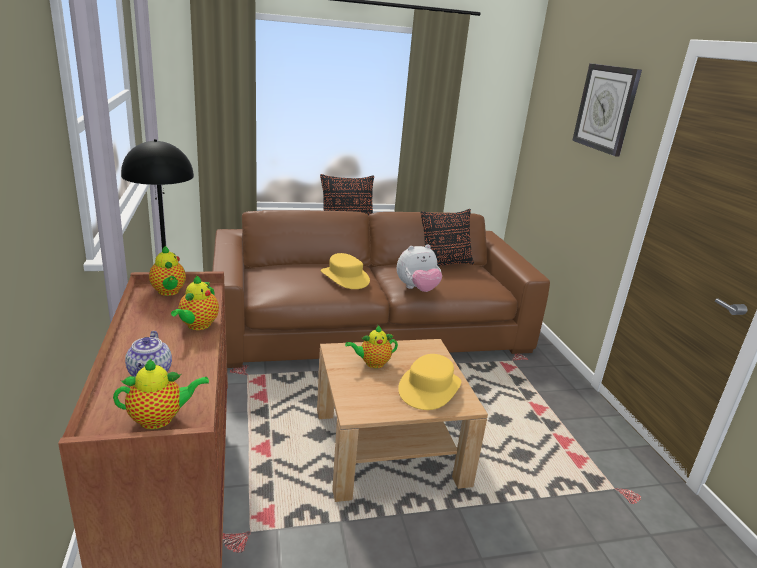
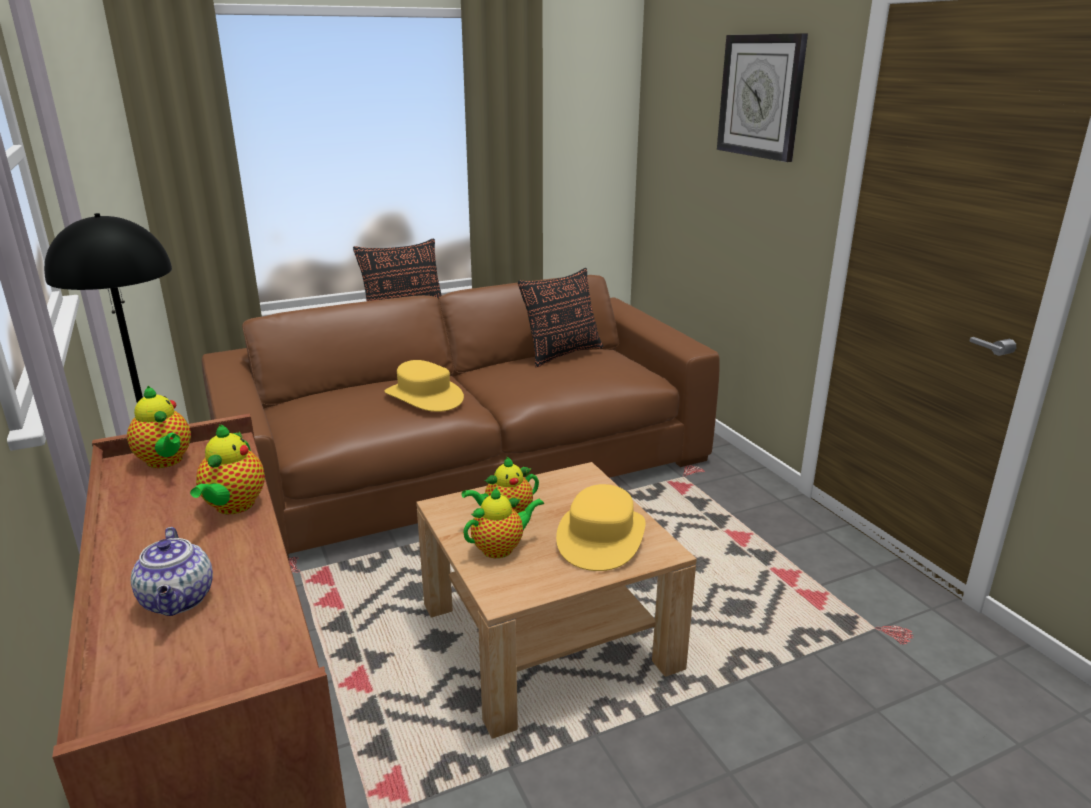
camera: 10 degrees left, 0 degrees up
(160, 419) = (221, 673): teapot -> teapot (501, 548)
(417, 289) = (536, 396): plush toy -> none

